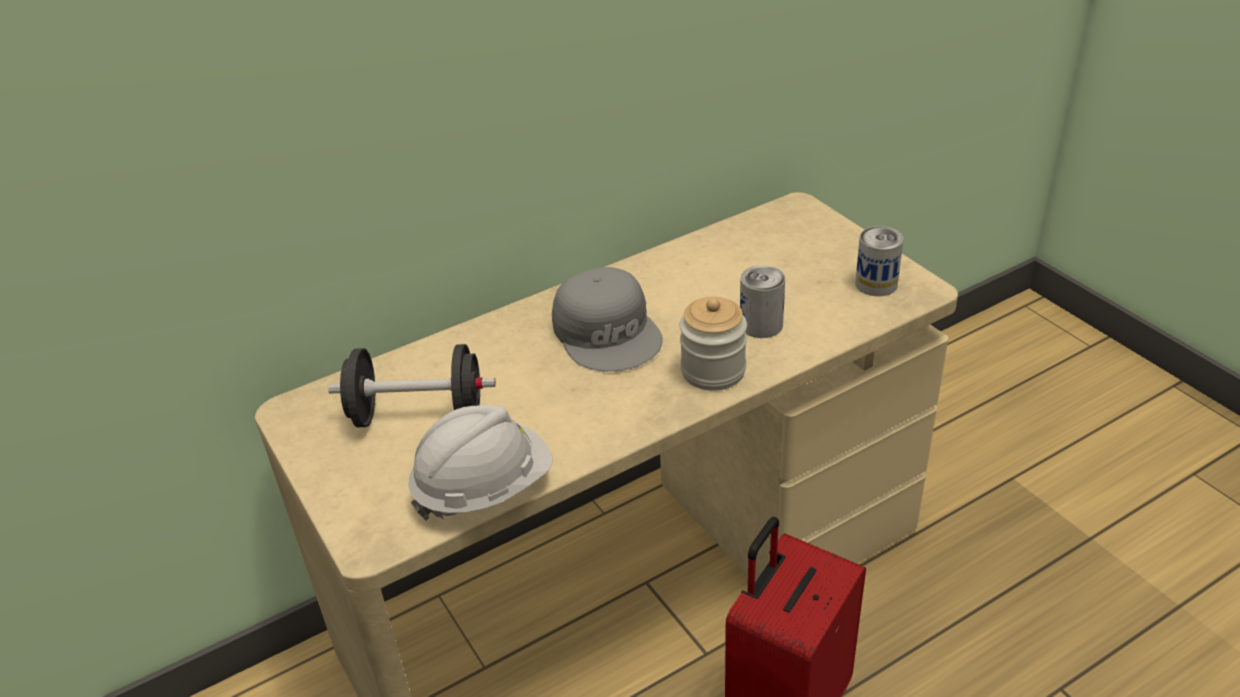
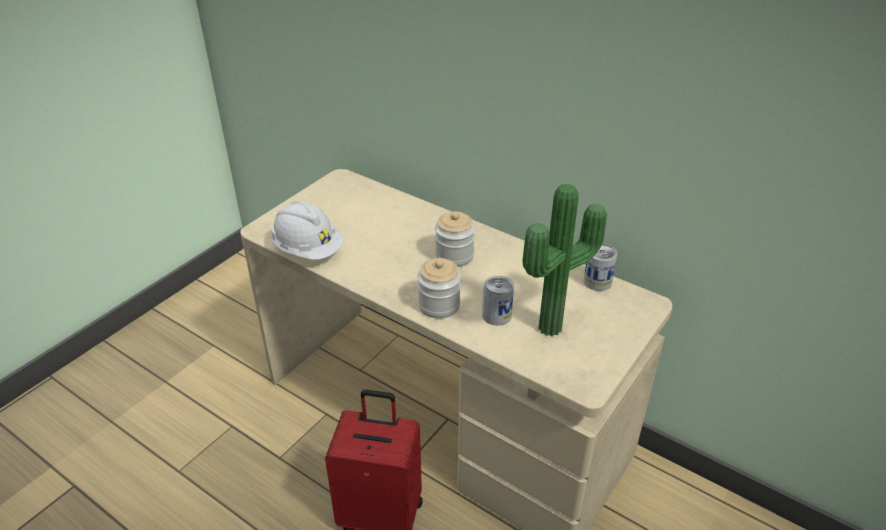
camera: 65 degrees right, 0 degrees up
(418, 415) = (353, 214): black dumbbell -> none
(608, 332) = (454, 256): grey cap -> jar
(813, 286) = (554, 330): none -> potted plant
(876, 284) = (577, 361): can -> can (597, 281)

